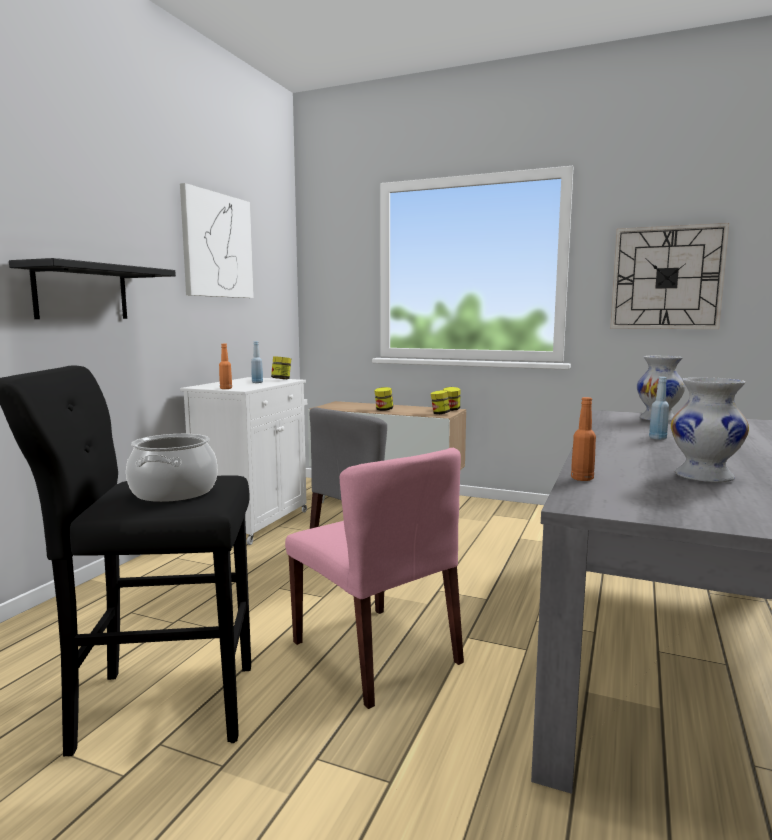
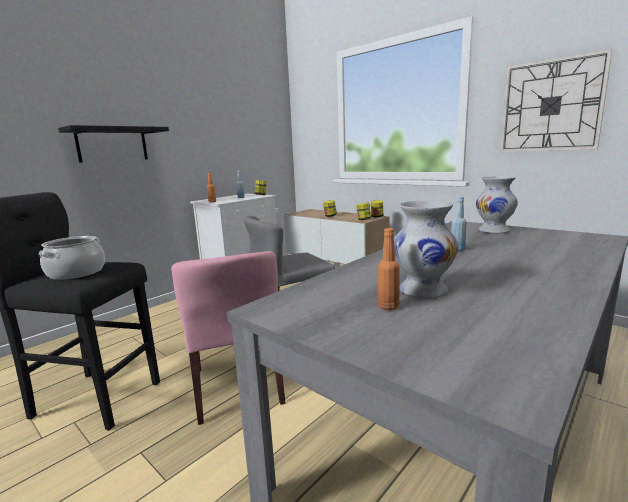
camera: 20 degrees right, 5 degrees up
(217, 245) = (219, 108): picture -> none
(582, 479) = (316, 284): orange bottle -> orange bottle (388, 307)

